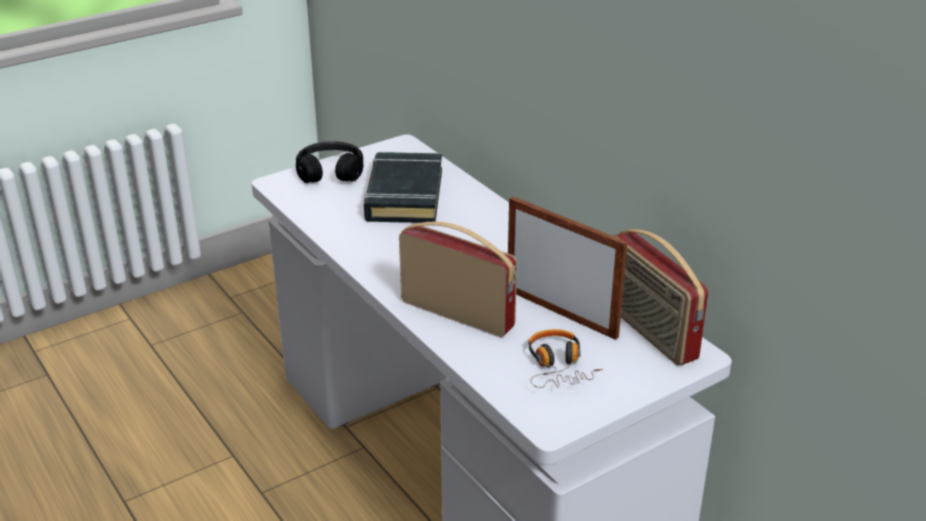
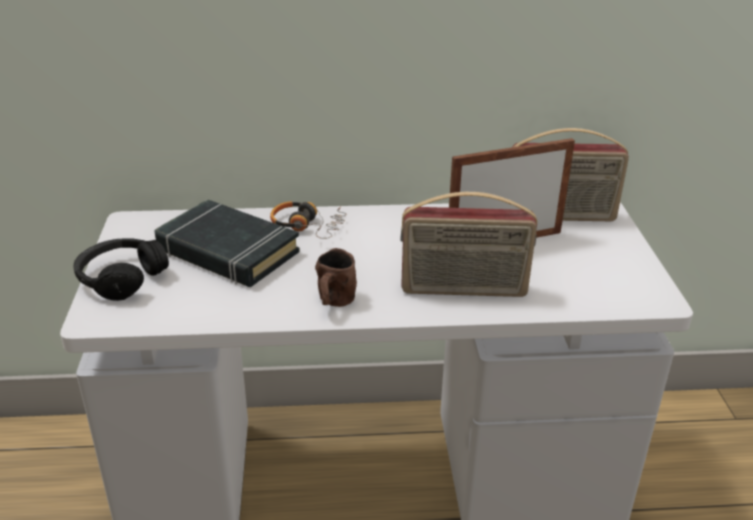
camera: 60 degrees left, 0 degrees up
(380, 262) = (334, 303): none -> brown mug
(458, 313) = (463, 290): radio -> radio turned 150 degrees counterclockwise
(558, 367) = (581, 269): headphones -> headphones (308, 226)

